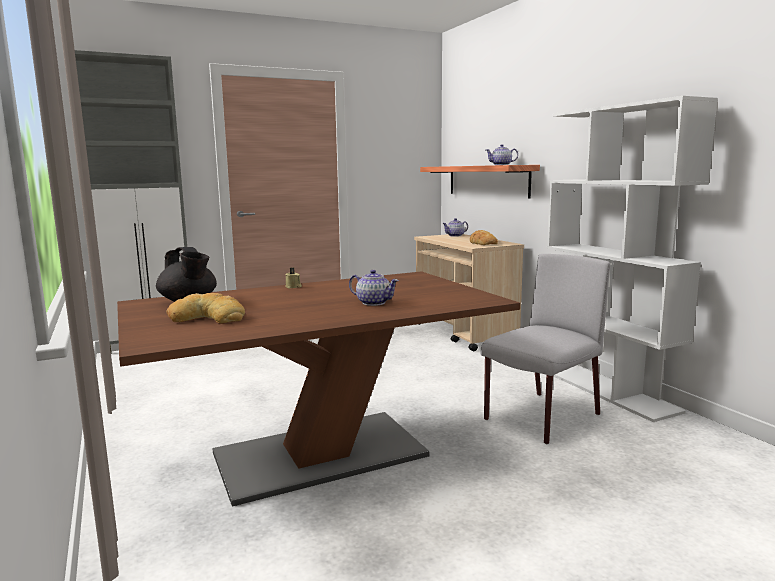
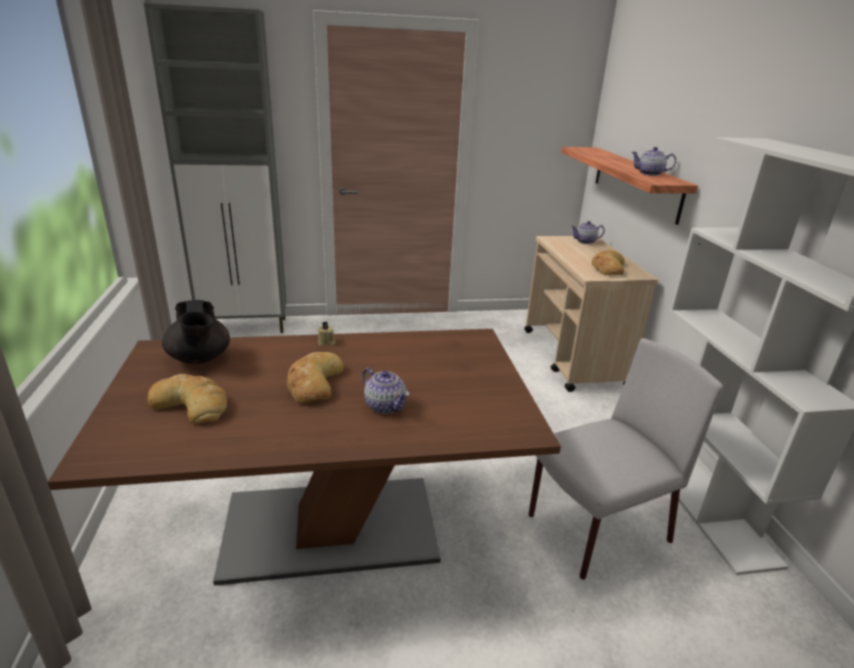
camera: 15 degrees right, 15 degrees up
(303, 301) = (313, 383): none -> bread

